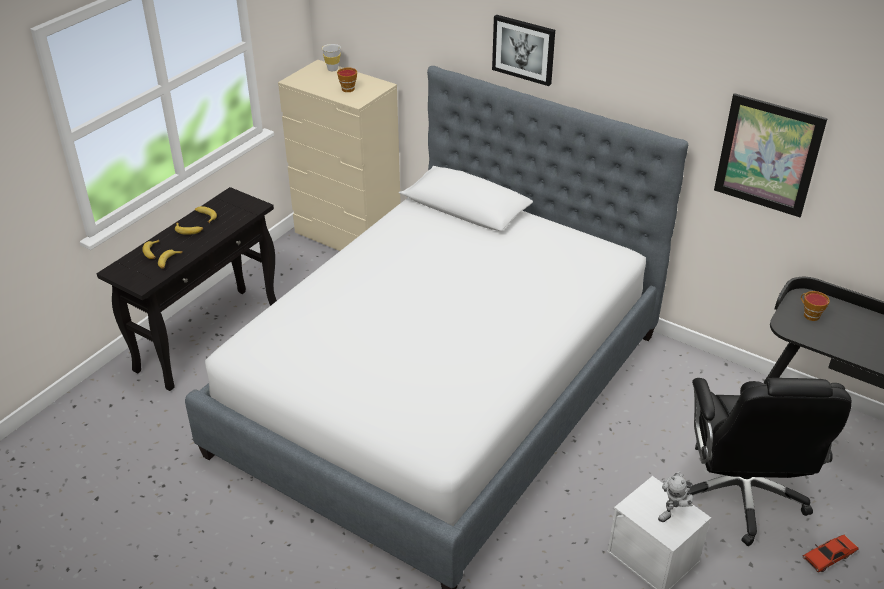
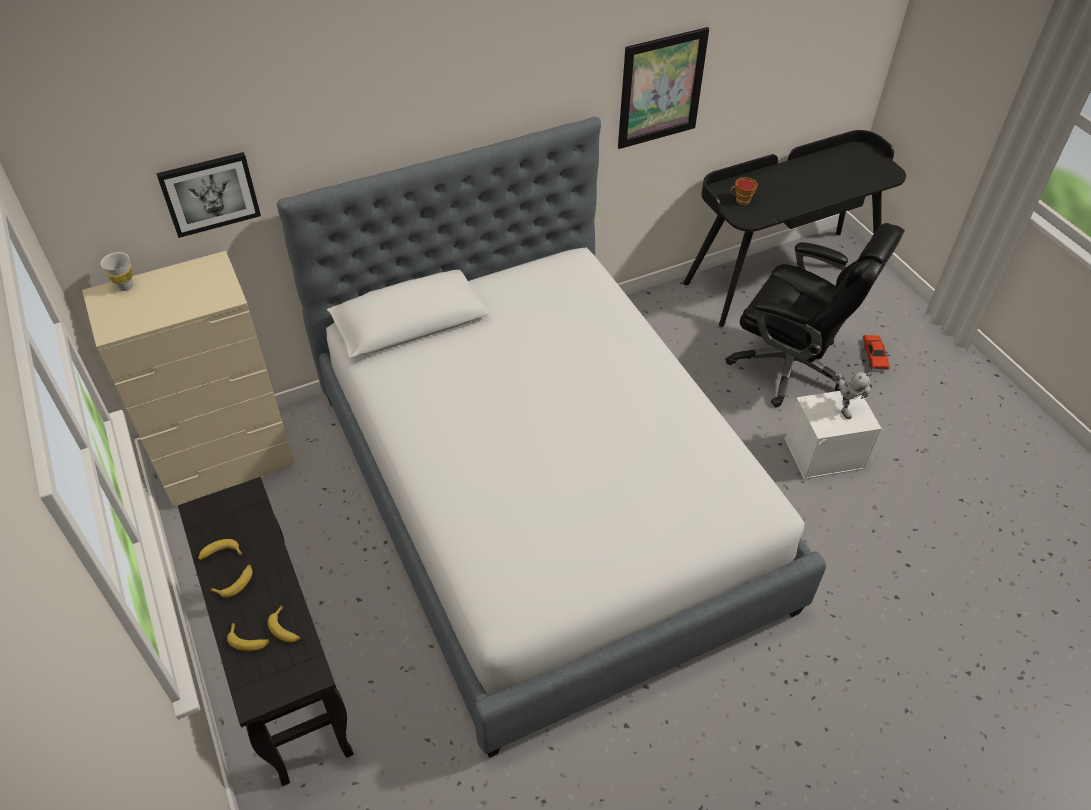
camera: 60 degrees left, 10 degrees up
(347, 88) = (188, 292): cup -> none
(524, 49) = (390, 118): picture -> picture (209, 193)

